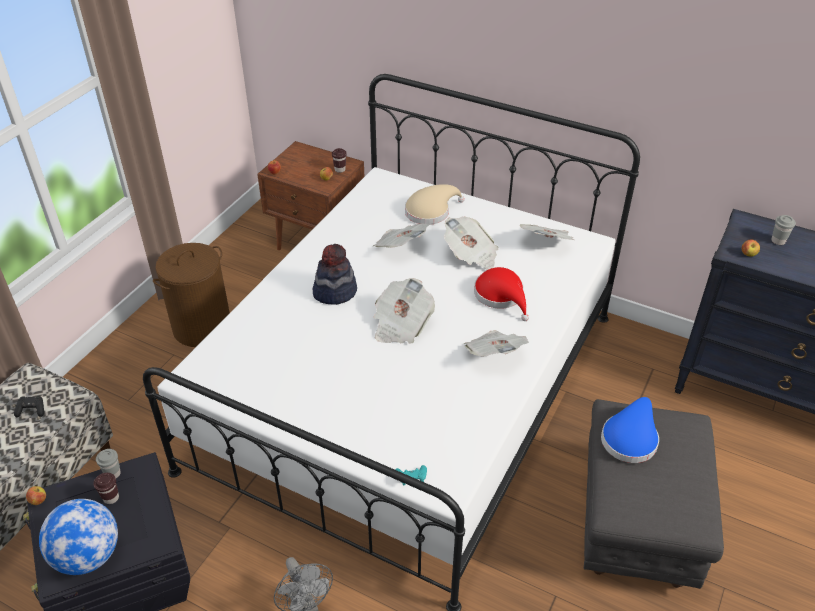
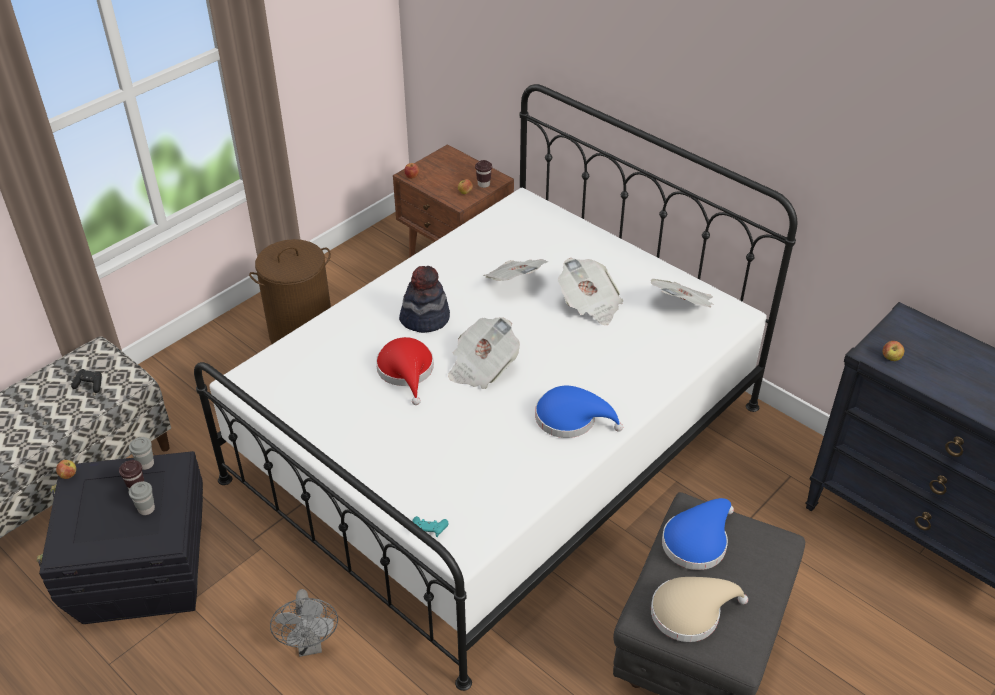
camera: 15 degrees right, 0 degrees up
(88, 556) = (97, 539): globe -> none
(430, 211) = (564, 247): beige hat -> beige hat (690, 612)
(494, 355) = (571, 419): newspaper -> blue hat
(501, 296) = (605, 356): red hat -> red hat (406, 371)
(778, 241) = (935, 349): grey cup -> grey cup (146, 509)

